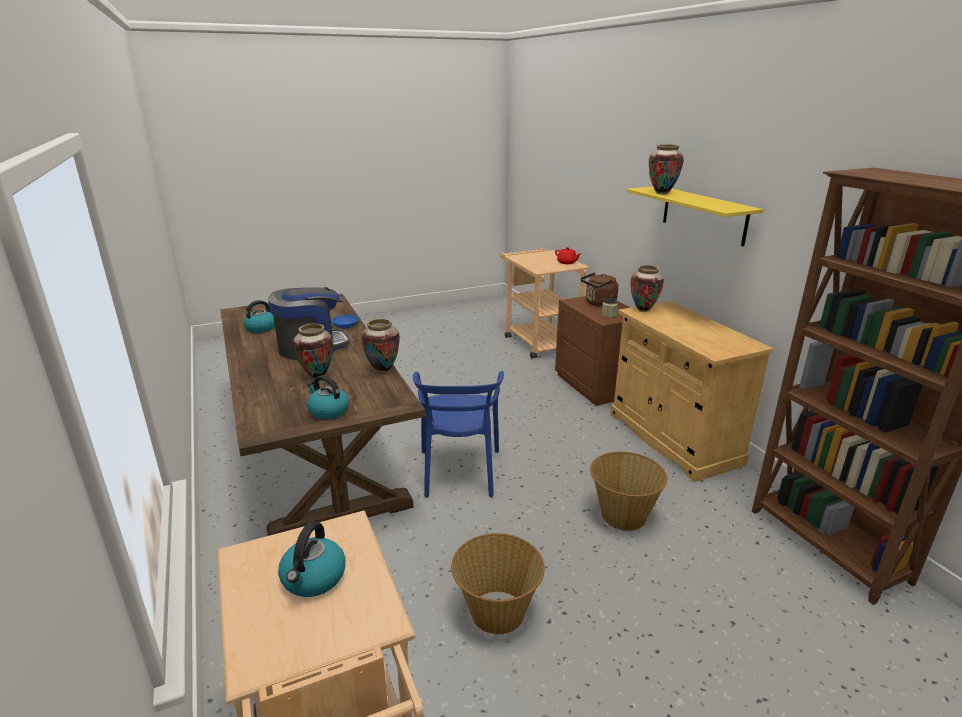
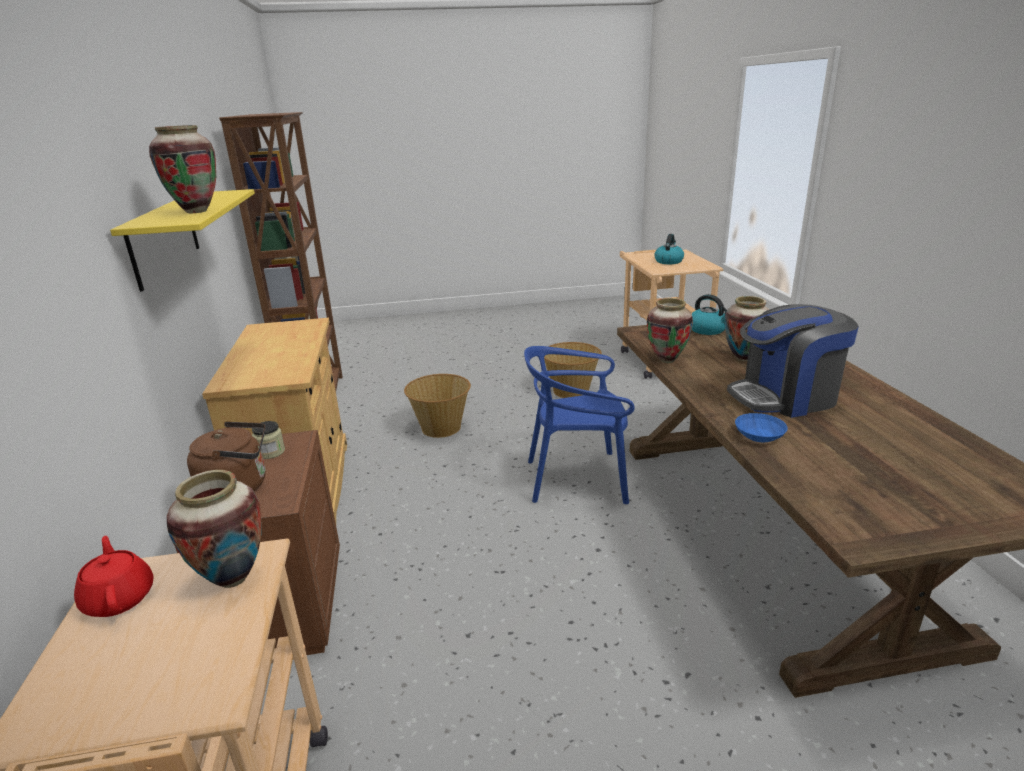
camera: 165 degrees left, 0 degrees up
(261, 328) = (921, 443): kettle -> none
(459, 471) = (577, 479): blue chair -> blue chair turned 105 degrees counterclockwise
(643, 310) = (277, 378): vase -> vase (232, 579)

